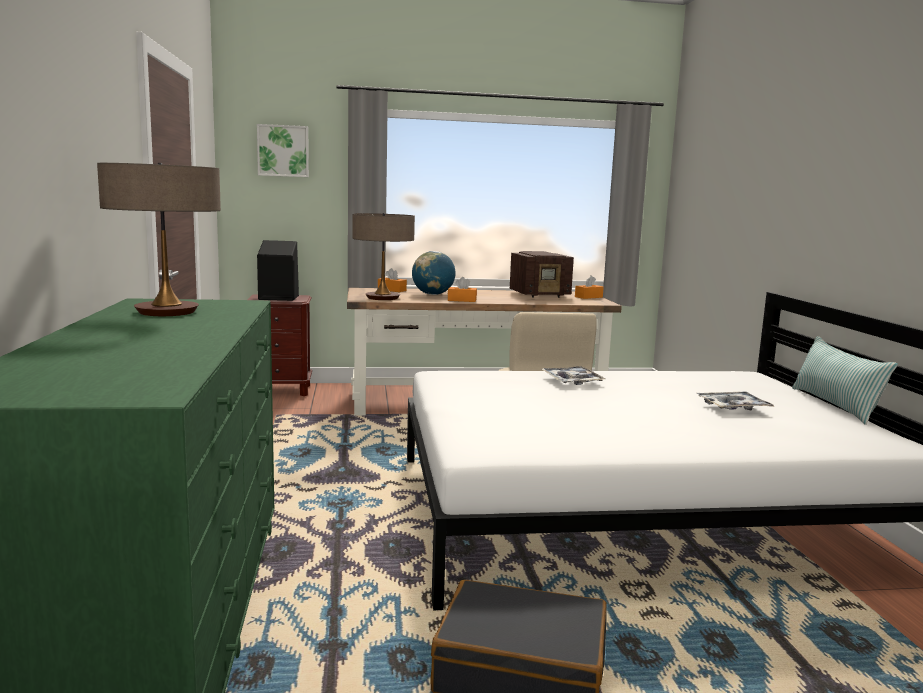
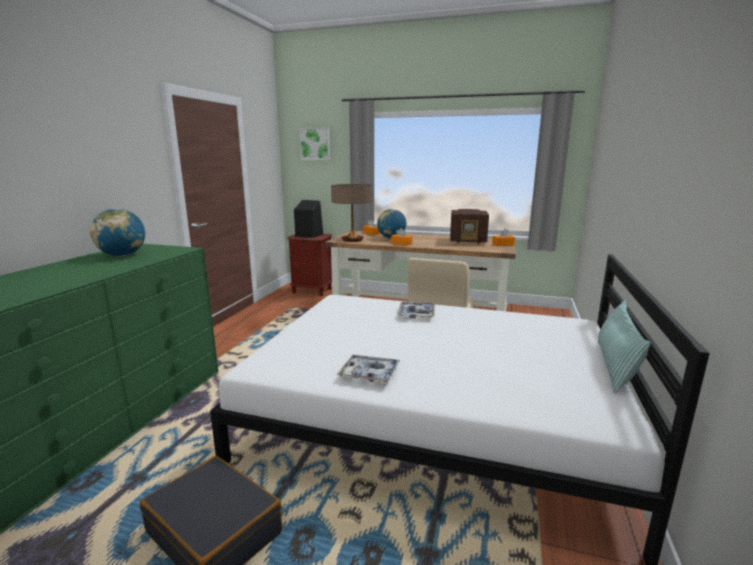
camera: 25 degrees right, 5 degrees up
(167, 312) = (122, 255): table lamp -> globe
(733, 407) = (507, 355): tray -> tray (369, 374)

